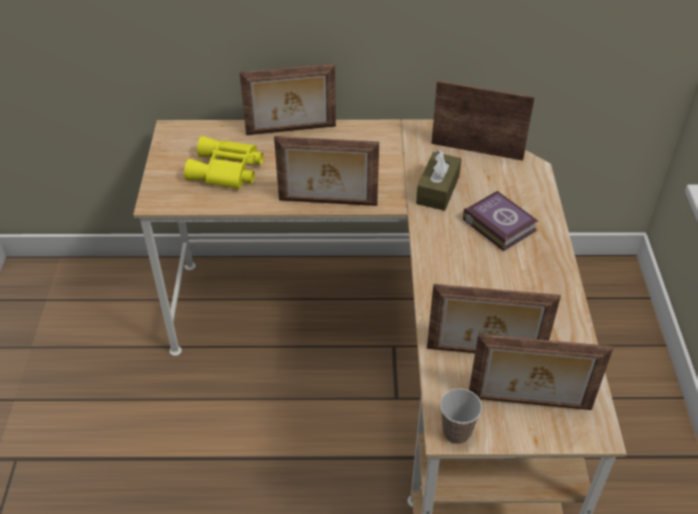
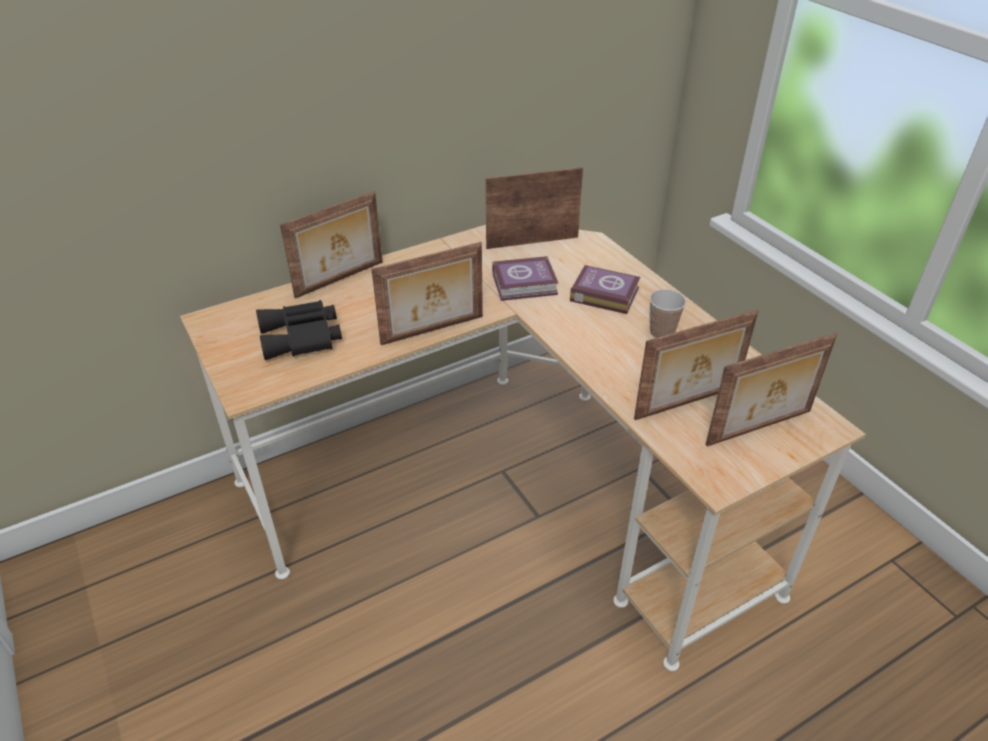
camera: 30 degrees left, 5 degrees down
(227, 171) = (302, 338): yellow binoculars -> black binoculars
(438, 190) = (526, 284): brown tissue box -> book
(456, 432) = (724, 480): cup -> cup (662, 332)

